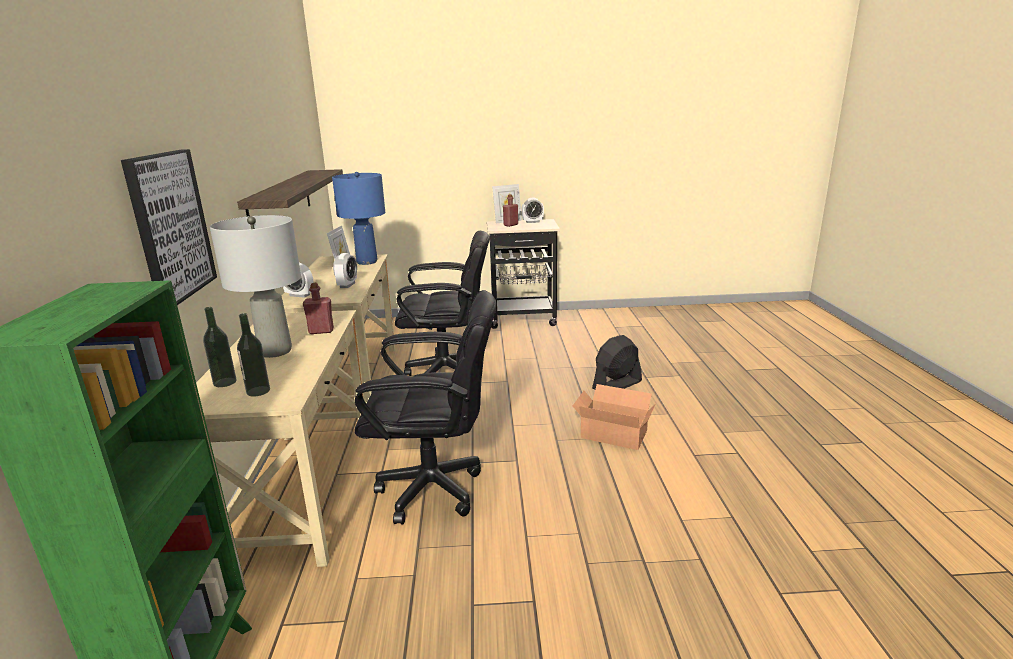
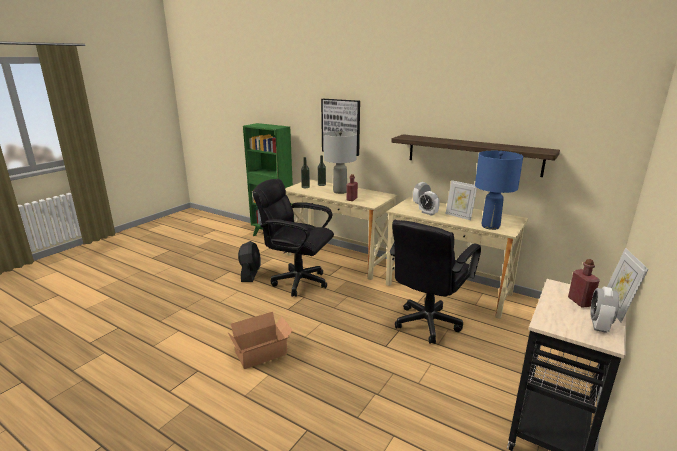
camera: 125 degrees right, 0 degrees up
(437, 490) = (296, 283): black office chair -> black office chair turned 75 degrees clockwise
(616, 385) = (315, 399): black fan -> black fan (250, 274)

